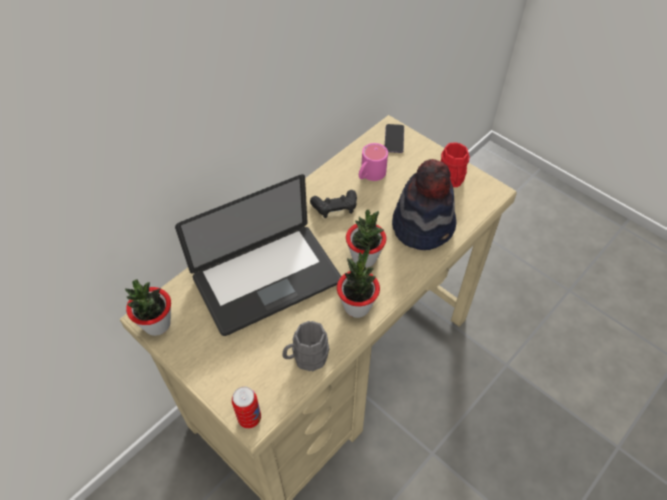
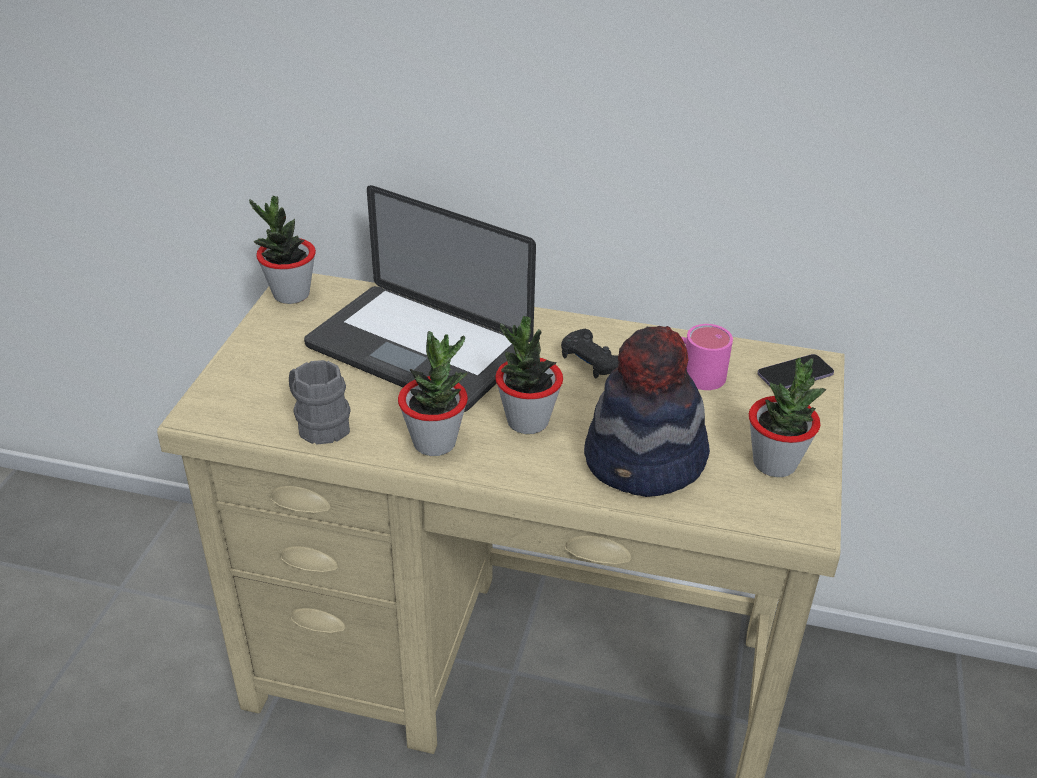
camera: 60 degrees right, 15 degrees down
(249, 418) = (201, 409): can -> none
(451, 180) = (775, 463): red mug -> potted plant

